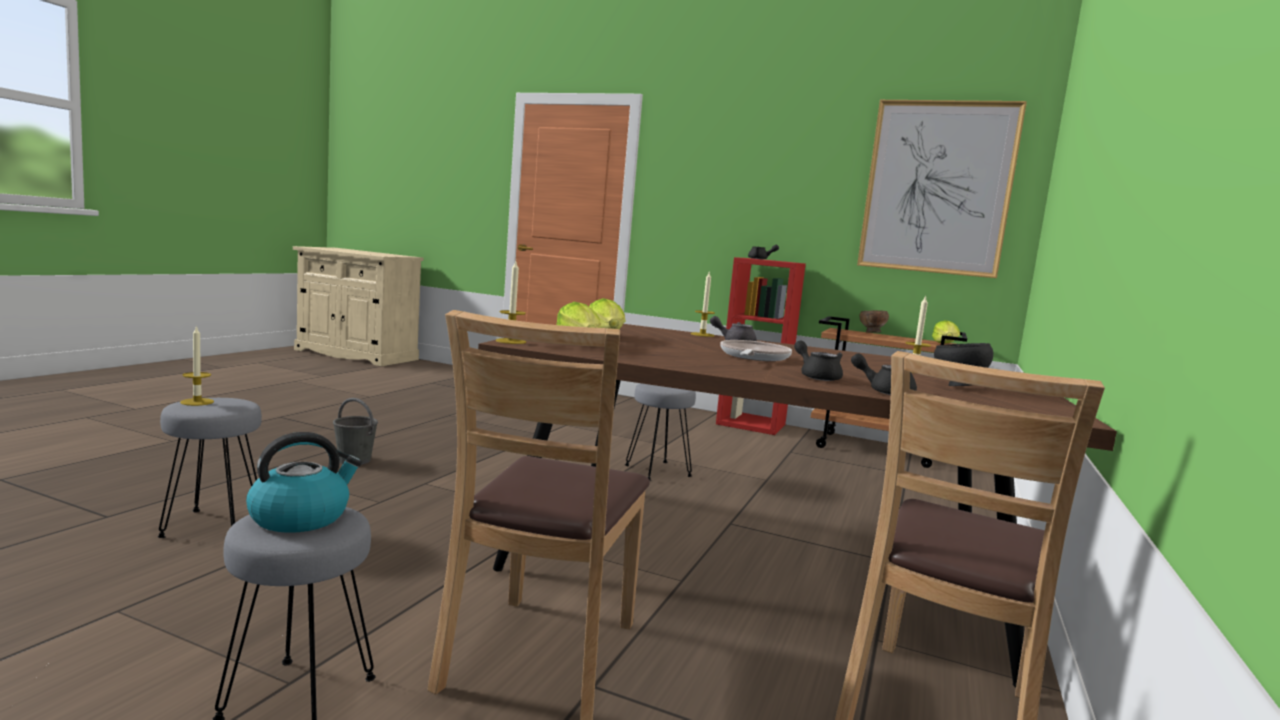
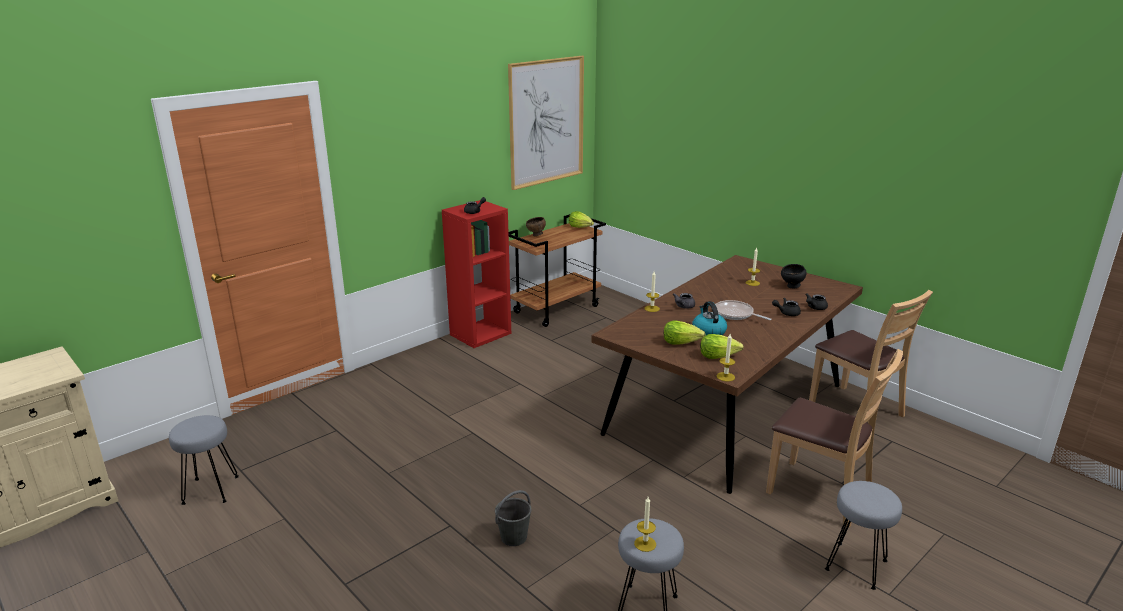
camera: 65 degrees left, 15 degrees up
(301, 517) = (866, 496): kettle -> kettle (708, 332)
(657, 471) = (578, 401): grey stool -> grey stool (211, 490)

